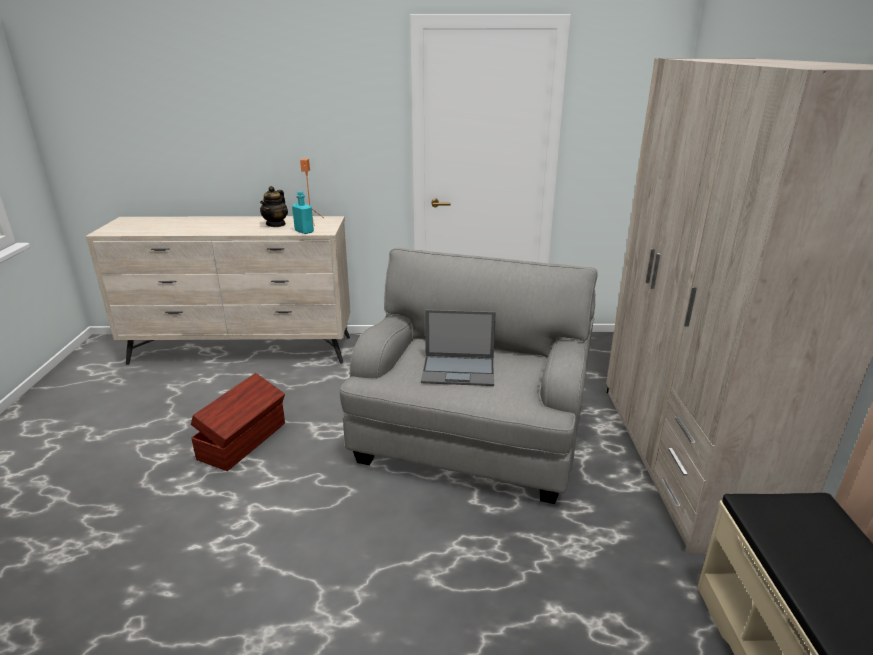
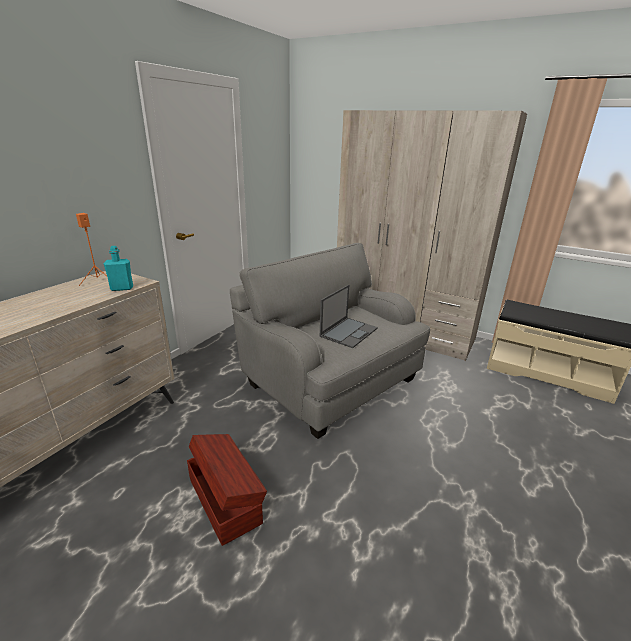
camera: 60 degrees left, 0 degrees up
(276, 224) = (69, 294): teapot -> none

